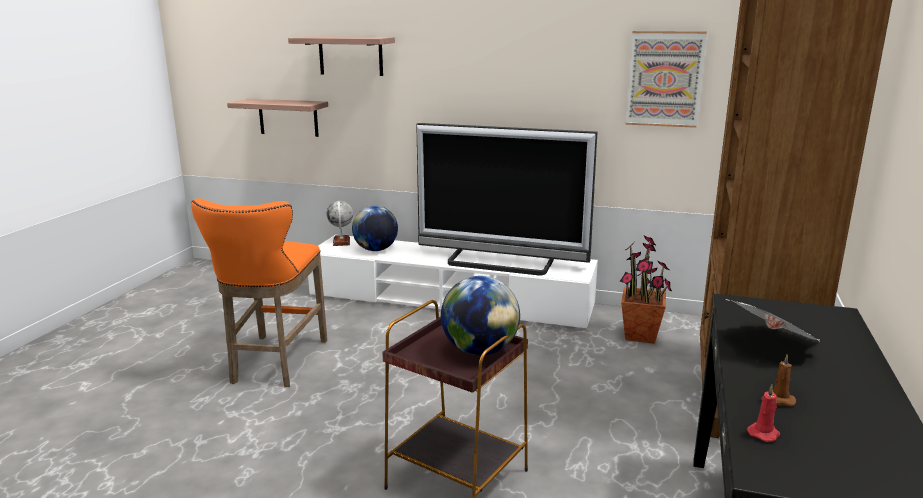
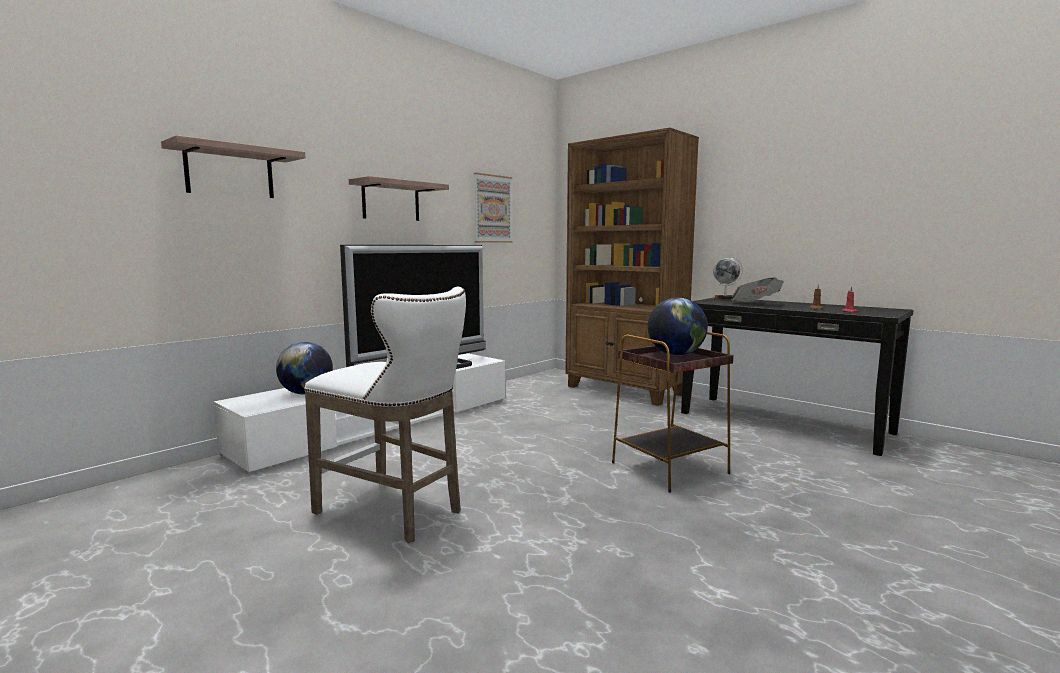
camera: 65 degrees left, 10 degrees down
(274, 363) = (395, 513): orange stool -> white stool
(288, 117) = (128, 251): shelf -> shelf (391, 201)
(341, 241) = (246, 401): globe -> globe (725, 299)
(640, 335) = (529, 391): potted plant -> none

